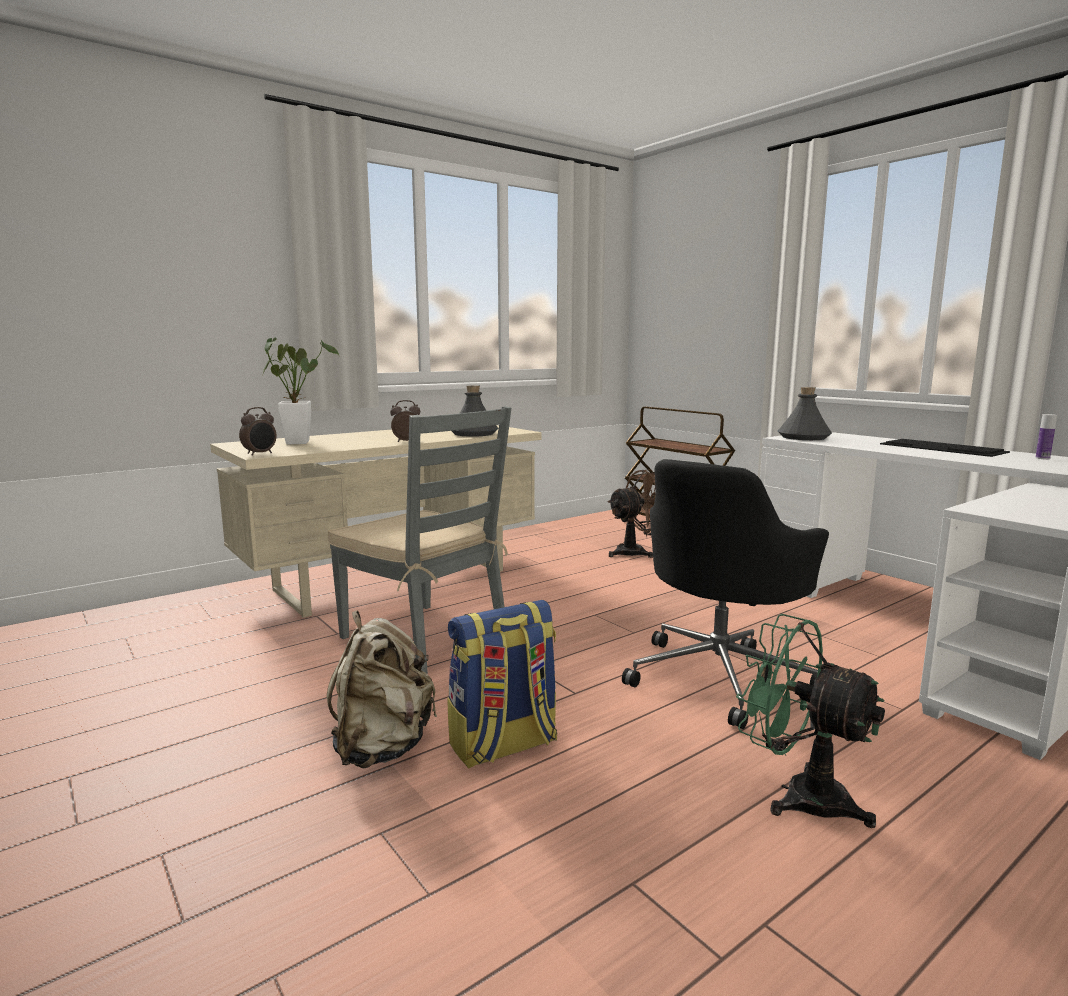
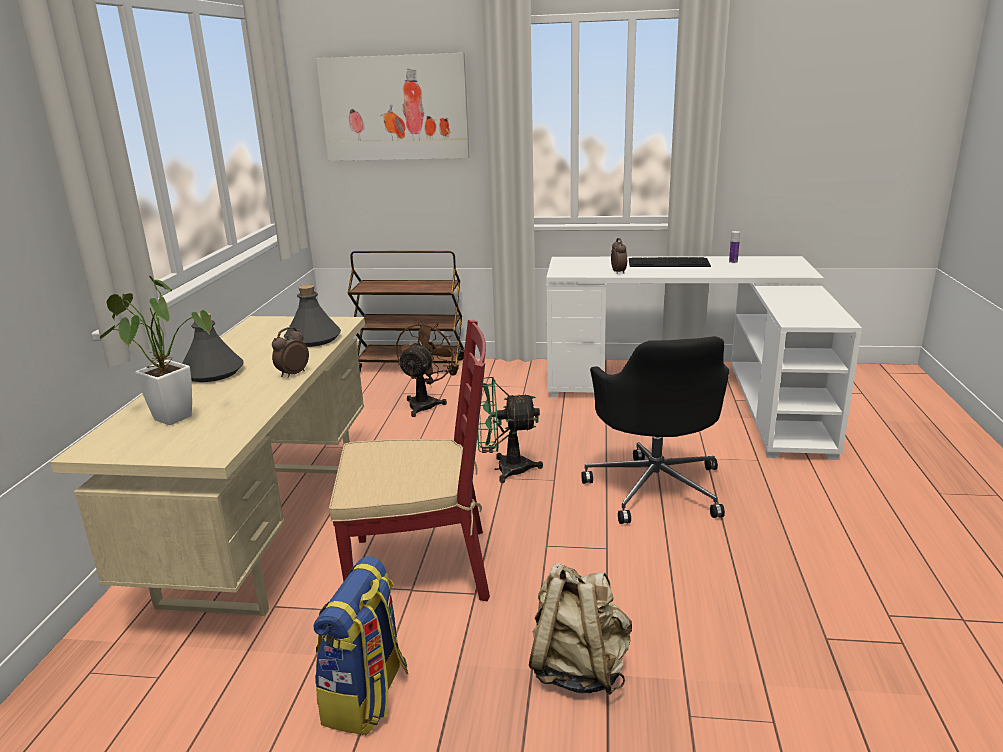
camera: 45 degrees left, 10 degrees up
(260, 454) = (206, 452): alarm clock -> alarm clock (619, 272)
(425, 637) = (422, 567): grey chair -> red chair
(503, 746) = (640, 612): backpack -> backpack (366, 697)
(702, 273) = (394, 108): none -> picture
(799, 794) = (800, 540): green fan -> green fan (504, 469)
(804, 437) = (570, 269): grey bottle -> grey bottle (212, 372)

